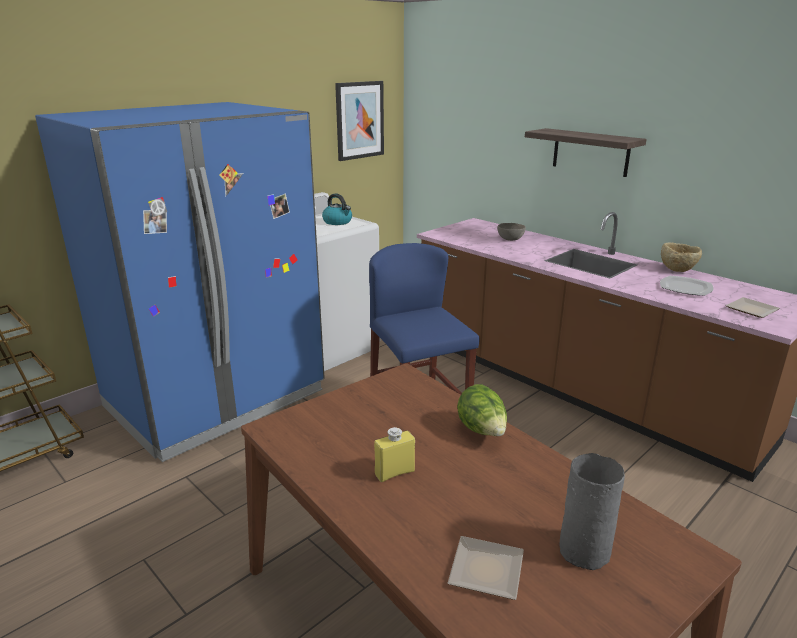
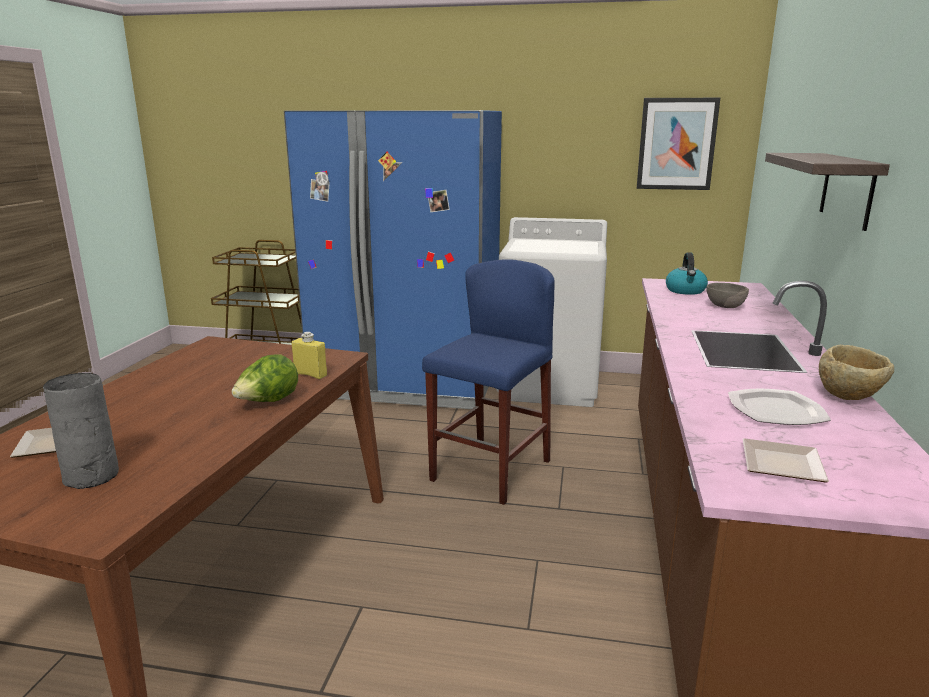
camera: 55 degrees right, 5 degrees down
(338, 222) = (573, 247): kettle -> kettle (685, 291)
(394, 473) = (174, 388): yellow bottle -> yellow bottle (310, 374)

